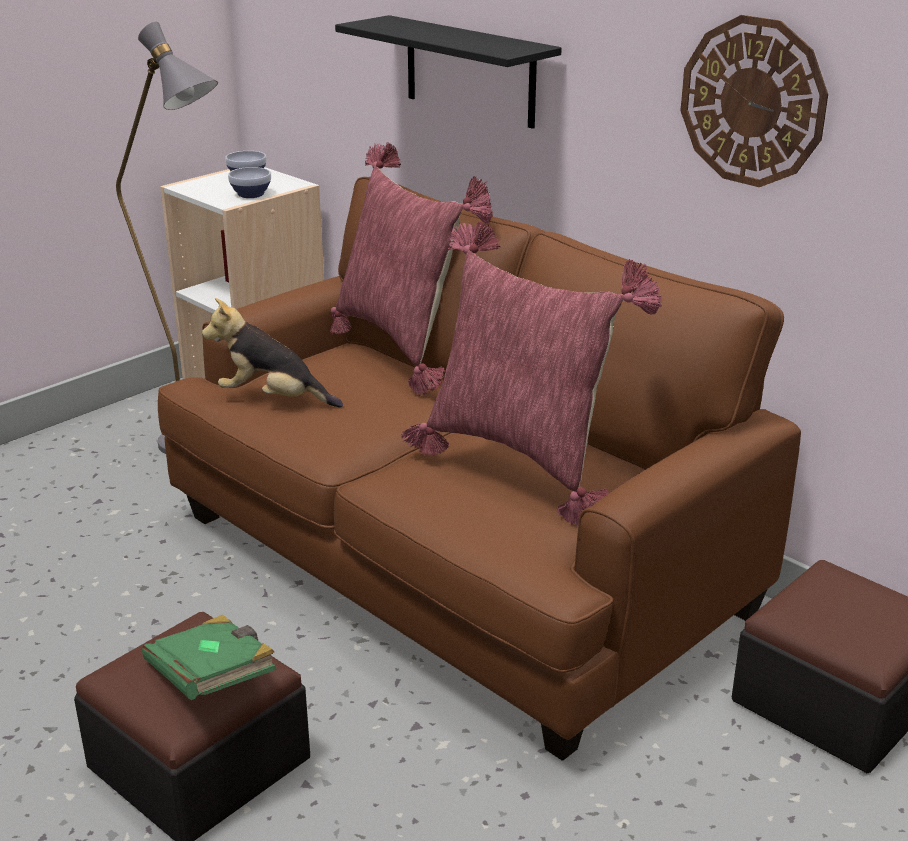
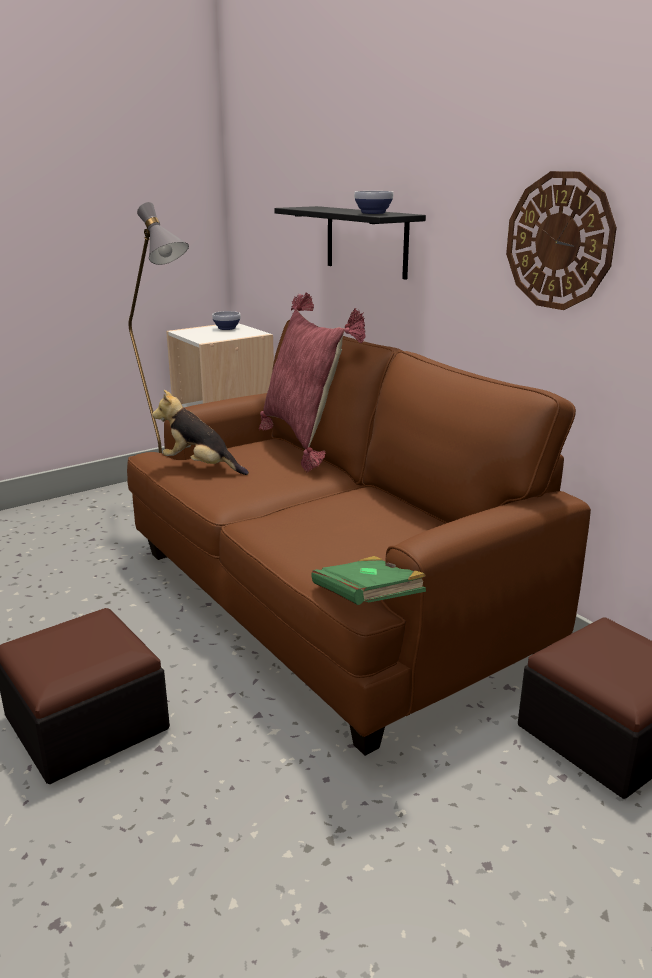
camera: 10 degrees right, 5 degrees down
(213, 679) = (90, 654): green book -> green book (368, 600)
(252, 194) = (224, 337): bowl -> bowl (374, 213)
(522, 475) = (363, 527): red pillow -> none

